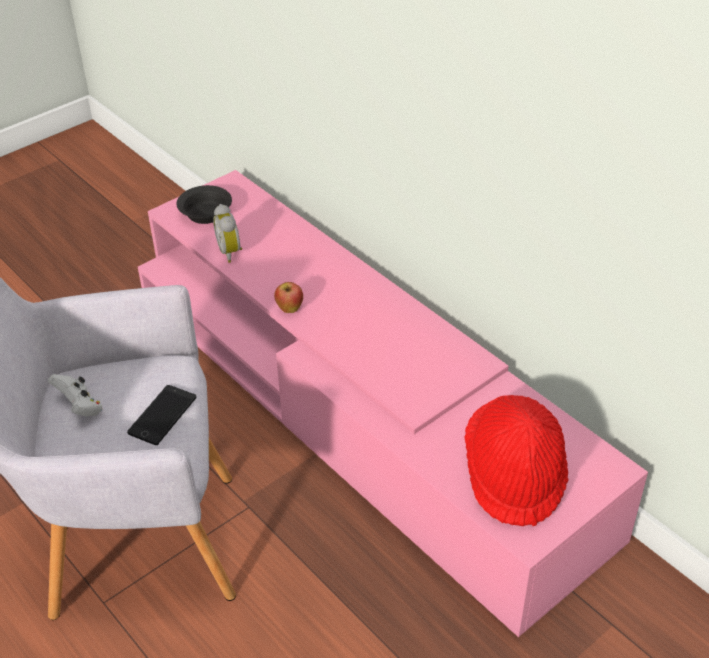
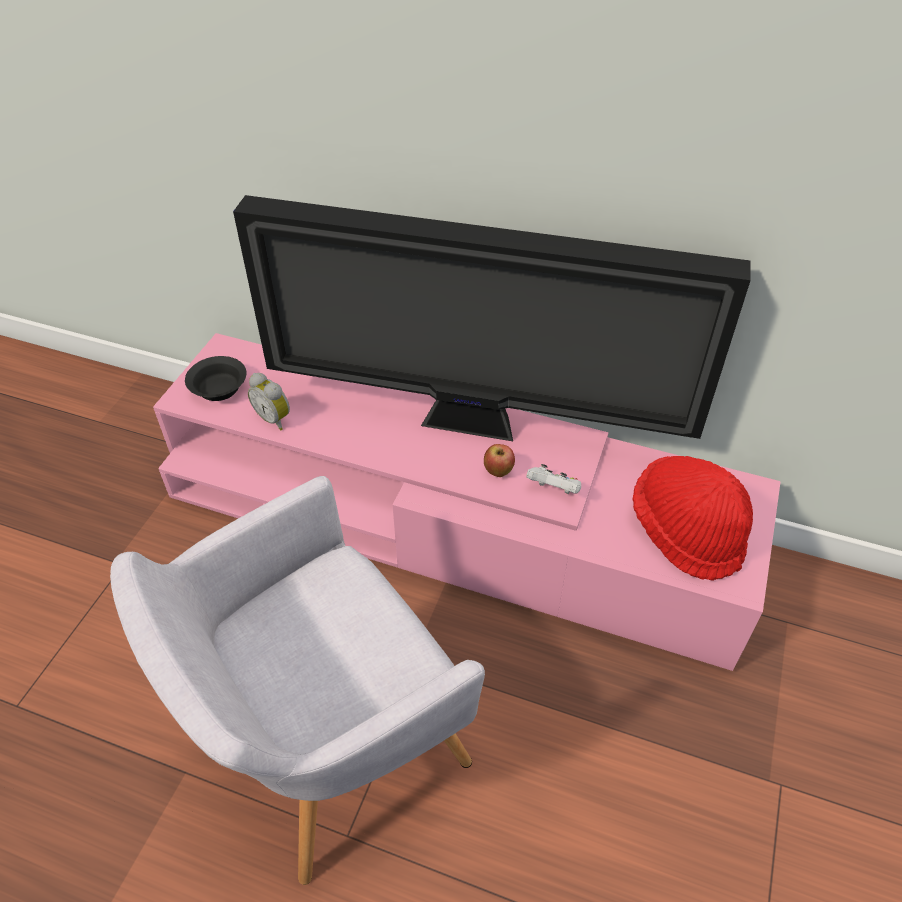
camera: 30 degrees left, 5 degrees up
(80, 407) = (273, 655): white game controller -> white game controller (554, 490)
(162, 415) = (370, 623): phone -> none
(290, 309) = (377, 455): apple -> apple (498, 472)
(392, 316) = (476, 425): none -> television

